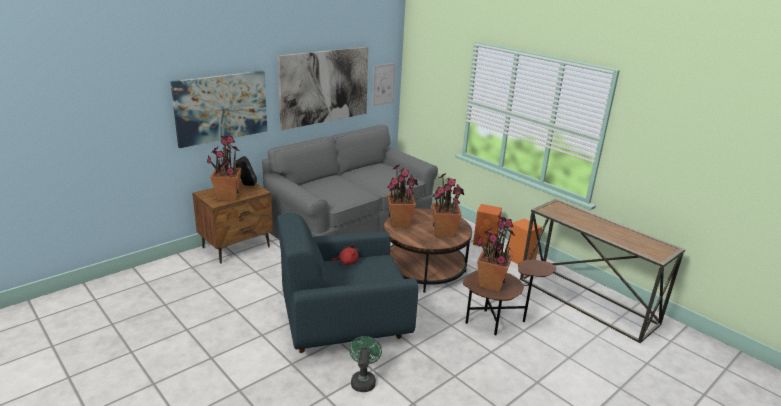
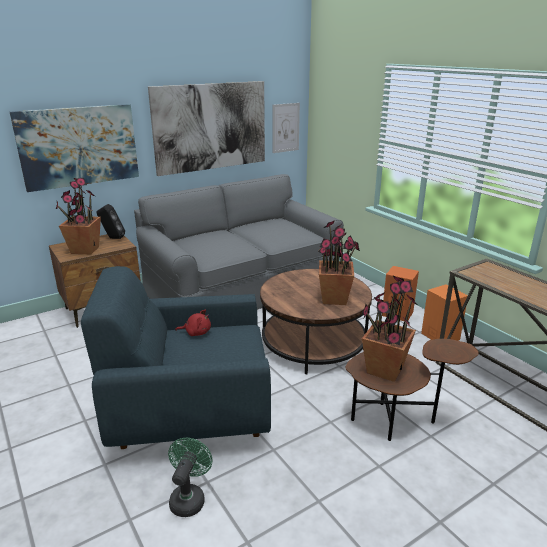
camera: 10 degrees right, 0 degrees up
(400, 222) = (282, 285): potted plant -> none

